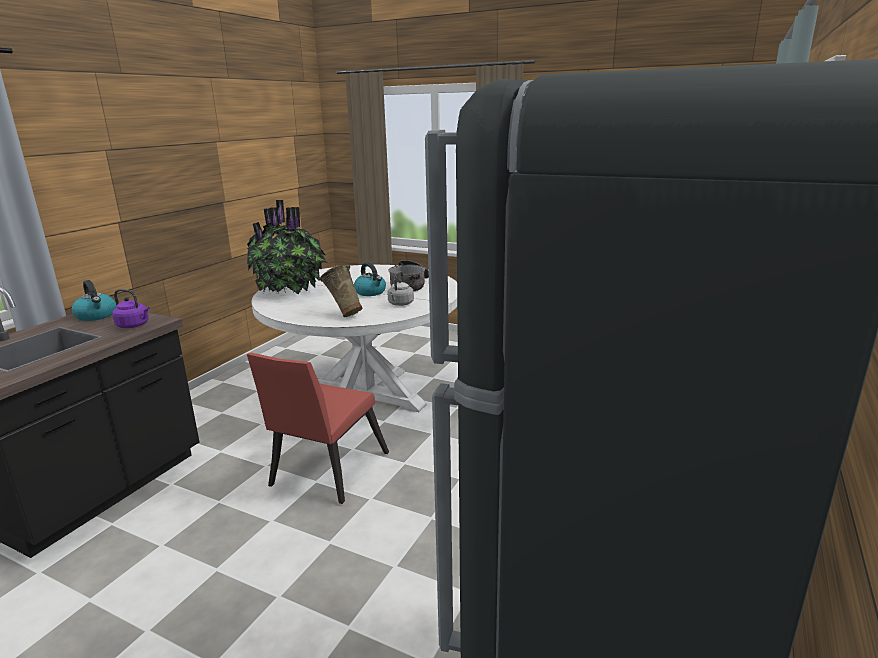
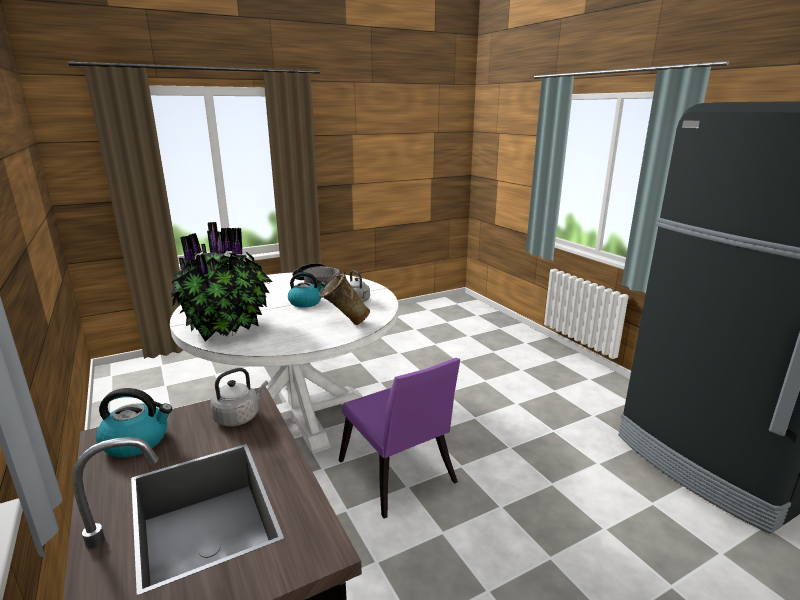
camera: 55 degrees left, 0 degrees up
(134, 325) = (239, 417): purple kettle -> grey kettle
(325, 472) = (398, 477): red chair -> purple chair

